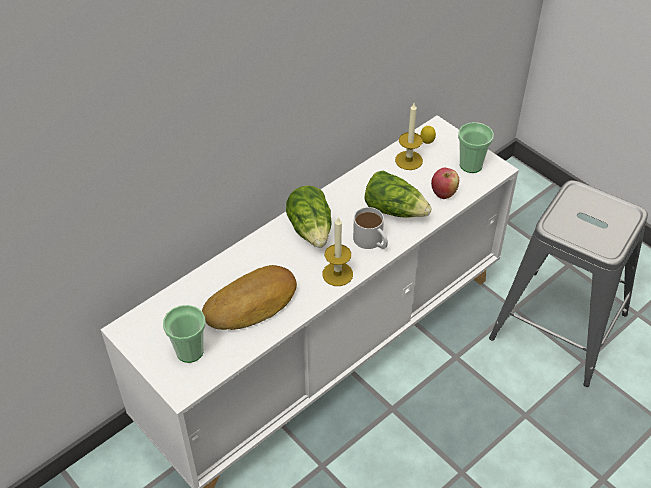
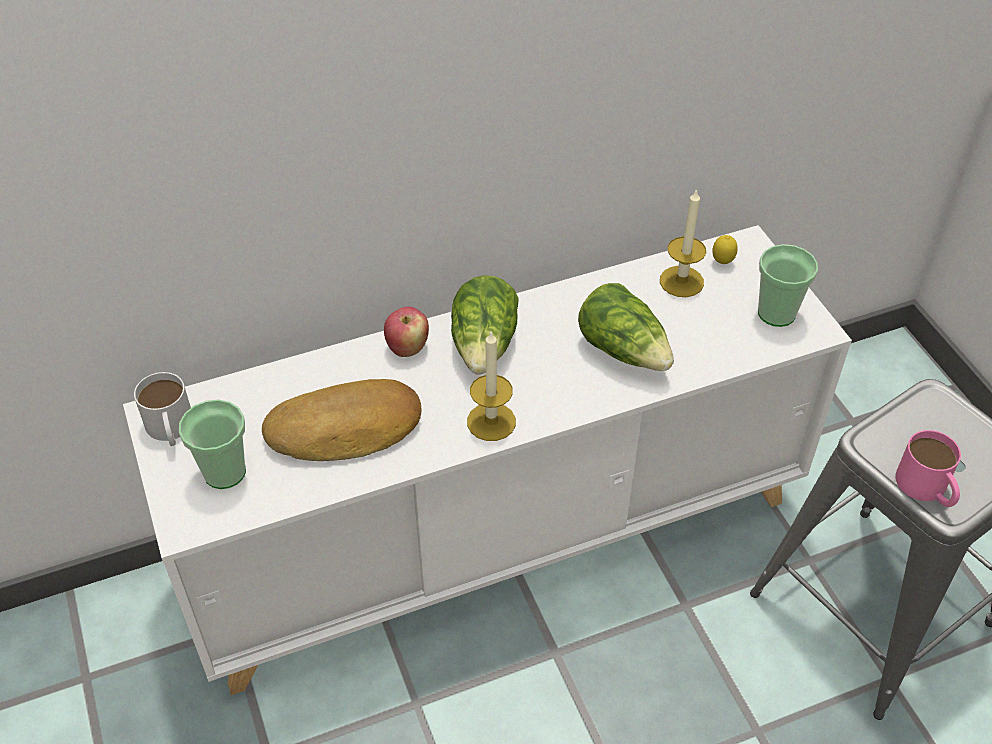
camera: 20 degrees right, 0 degrees up
(372, 241) = (566, 388): white mug -> white mug (170, 429)
(443, 193) = (712, 345): apple -> apple (407, 348)
(593, 242) = (927, 489): none -> pink mug

